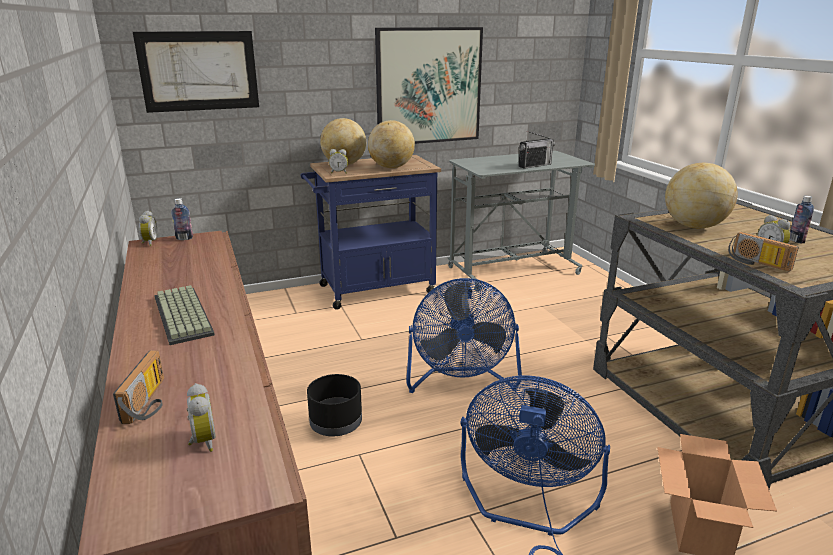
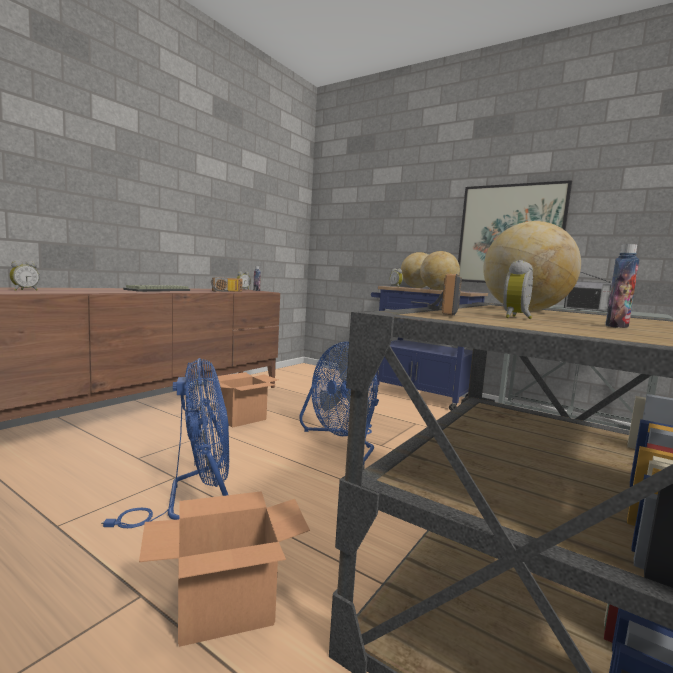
camera: 55 degrees right, 15 degrees down
(150, 402) = (63, 288): radio -> radio (227, 291)
(199, 71) = (350, 220): picture -> none
(335, 424) = (242, 419): black planter -> cardboard box

